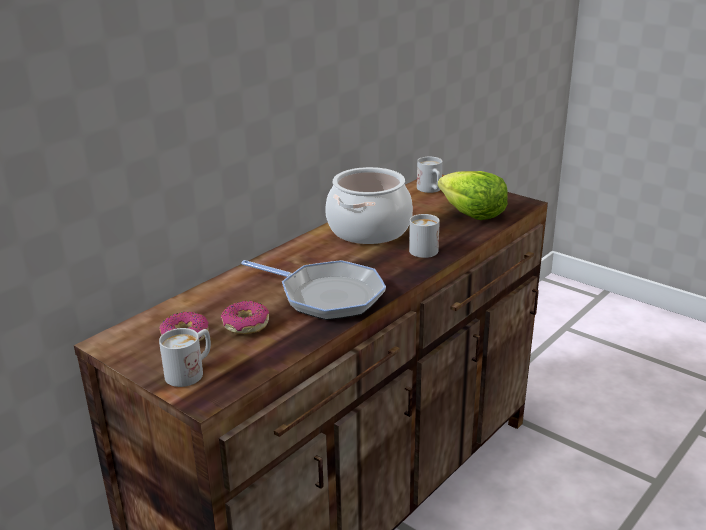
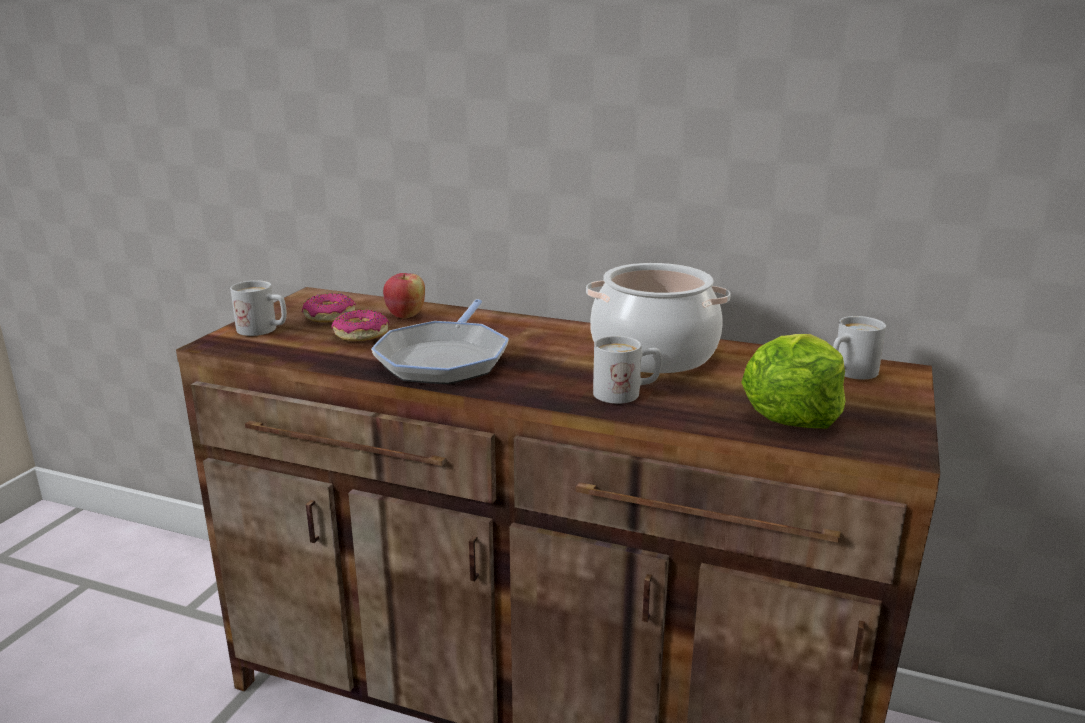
camera: 70 degrees right, 5 degrees down
(214, 302) = (405, 315): none -> apple

